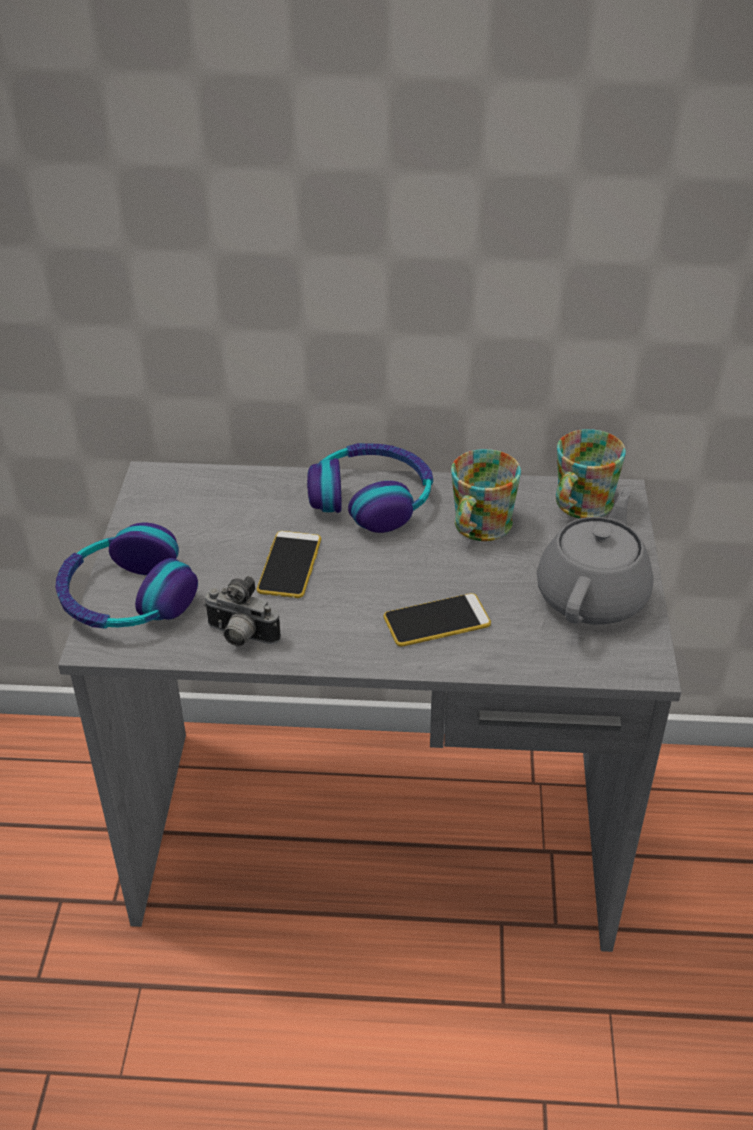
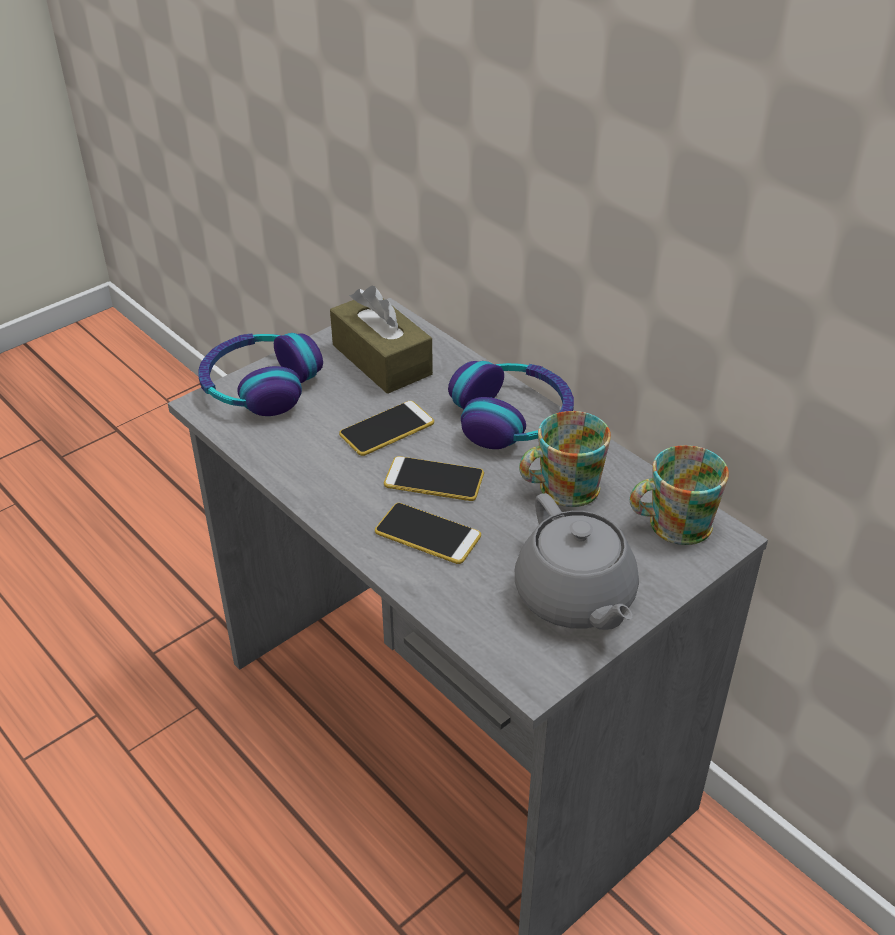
camera: 45 degrees right, 0 degrees up
(202, 514) = (381, 360): none -> brown tissue box
(240, 637) = (287, 456): camera -> none
(382, 579) = (434, 480): none -> phone
(593, 595) = (575, 598): grey teapot -> grey teapot turned 90 degrees clockwise

